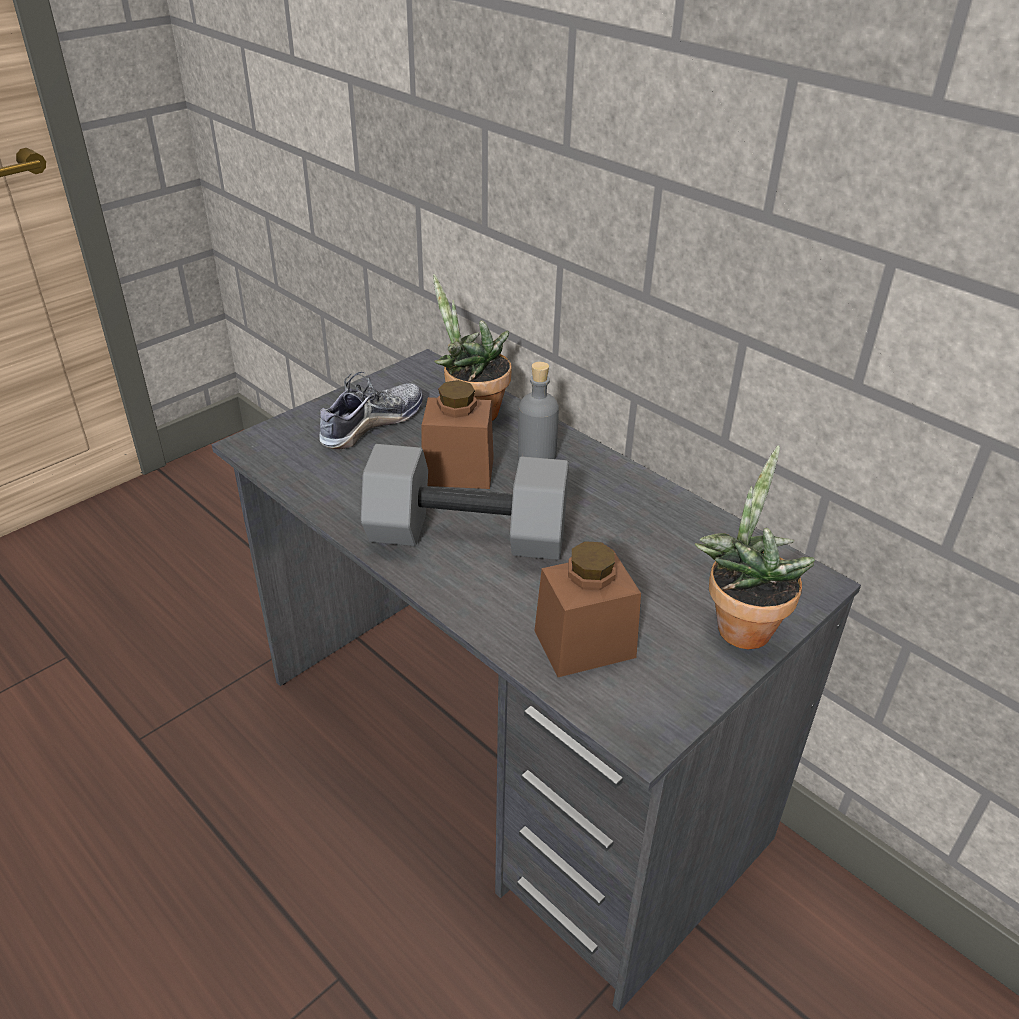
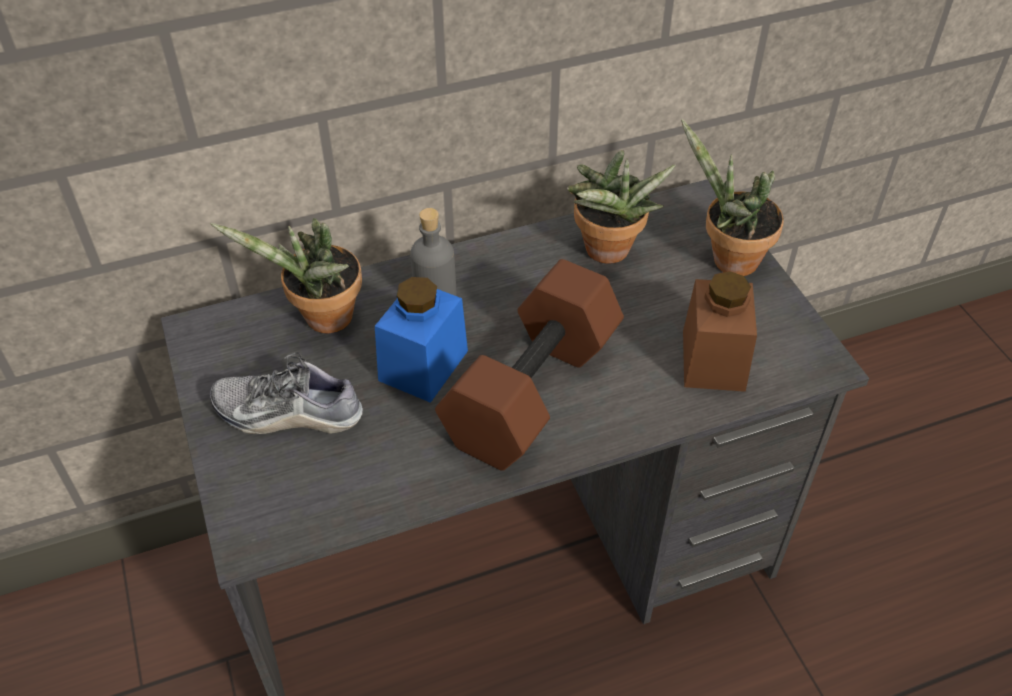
camera: 65 degrees left, 10 degrees up
(371, 425) = (288, 413): shoe -> shoe turned 60 degrees counterclockwise
(458, 471) = (423, 365): brown jar -> blue jar
(465, 537) = (533, 393): grey dumbbell -> brown dumbbell
(674, 538) = (607, 254): none -> potted plant

